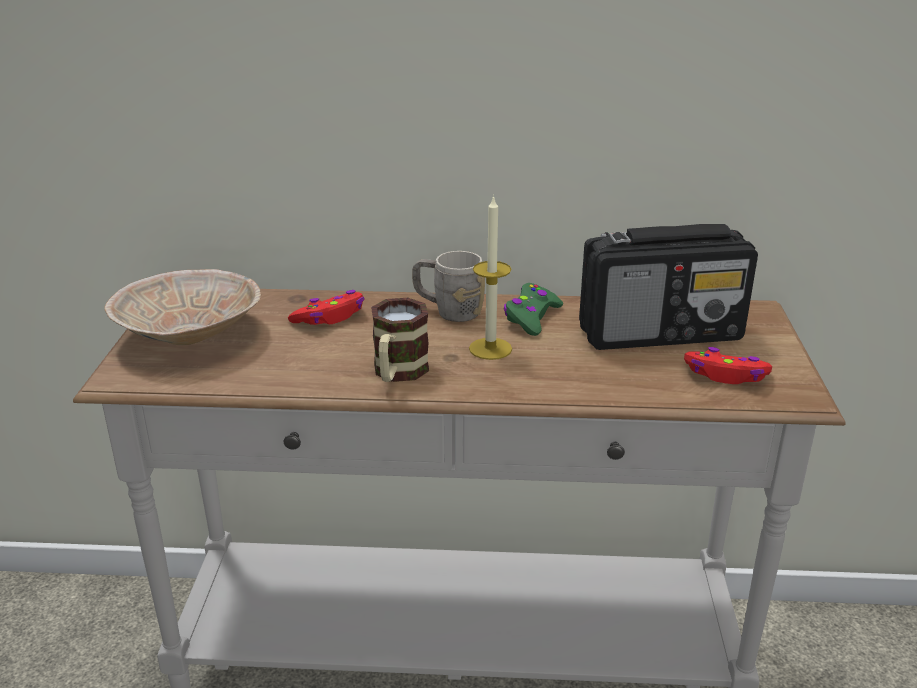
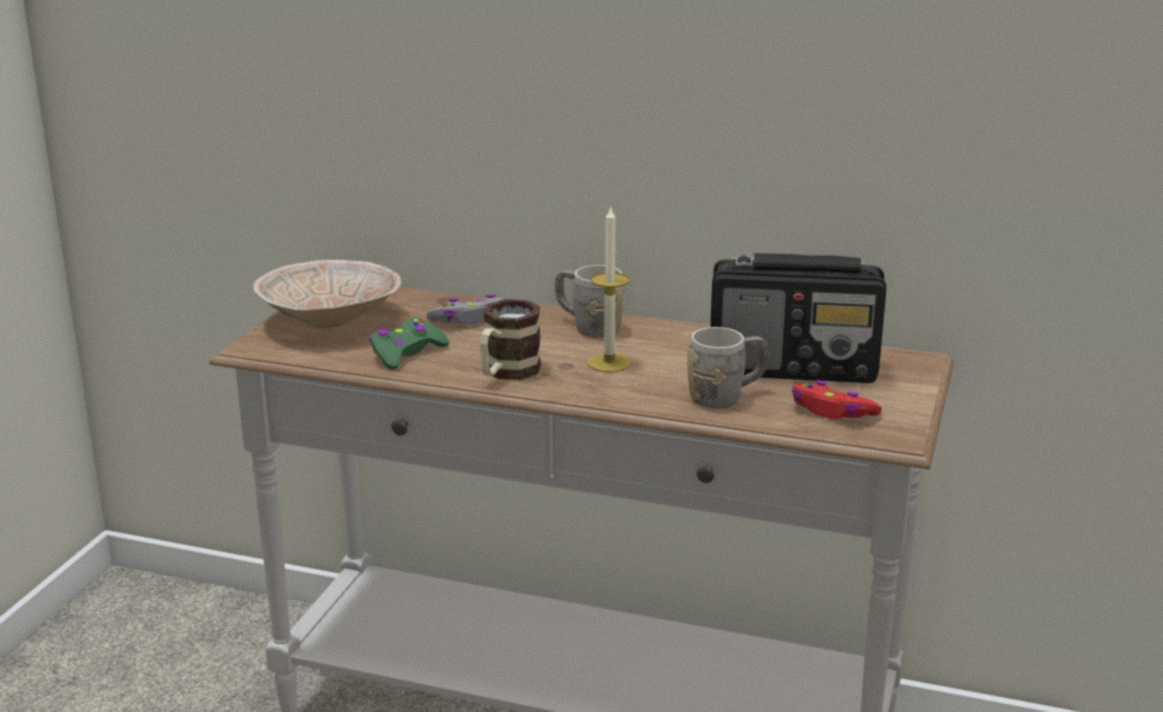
camera: 15 degrees right, 5 degrees down
(330, 317) = (469, 320): red game controller -> grey game controller
(531, 317) = (669, 341): green game controller -> green game controller (406, 353)
(621, 372) = (726, 396): none -> grey mug

